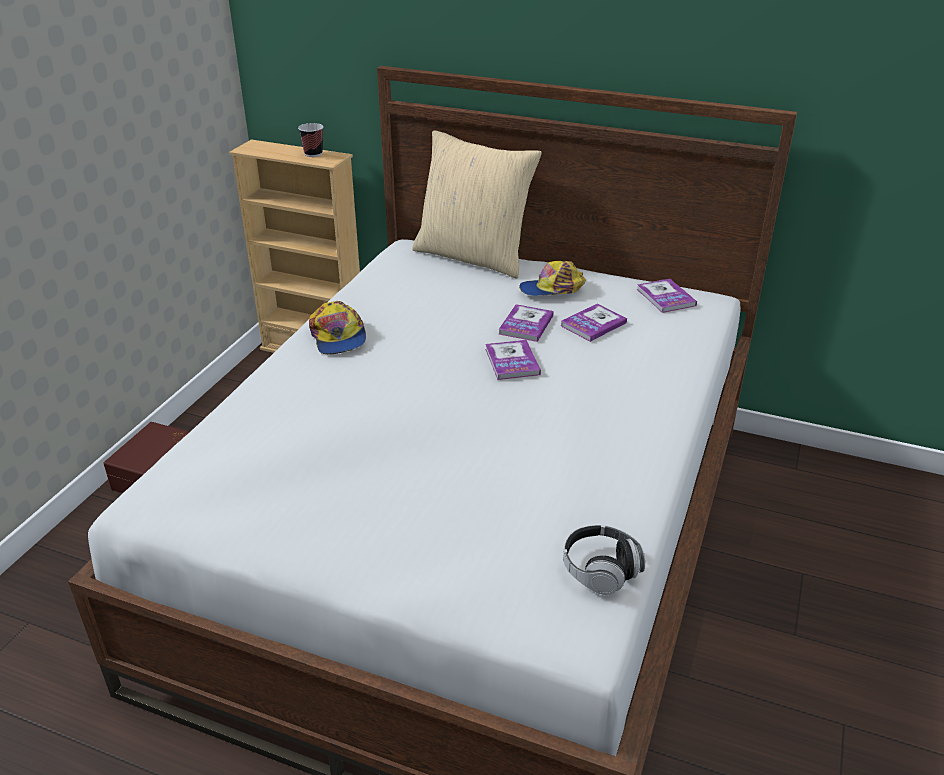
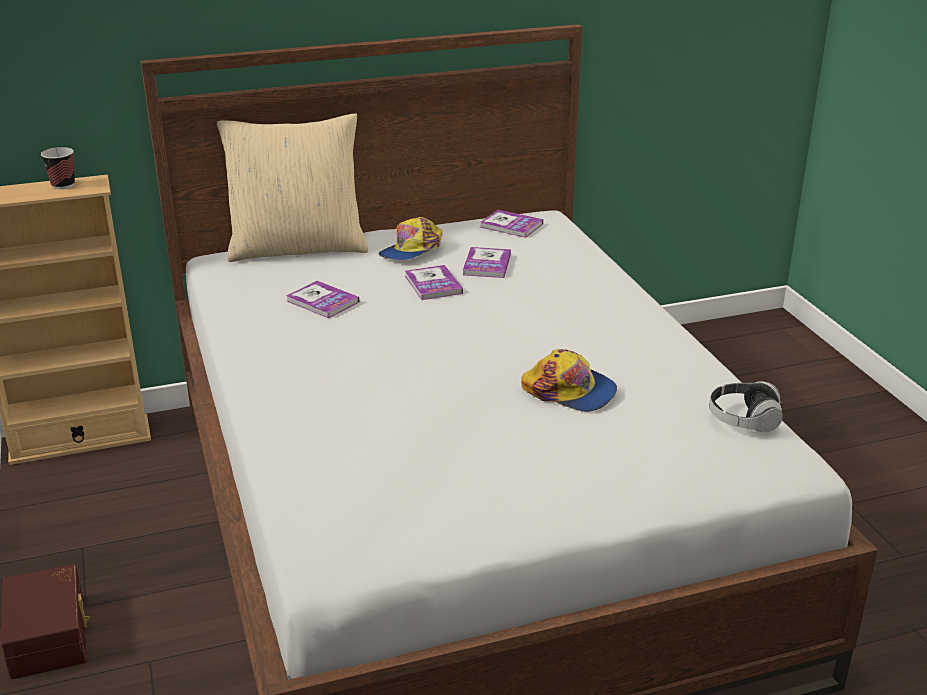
camera: 40 degrees left, 5 degrees down
(338, 337) = (279, 356): cap -> cap (570, 391)
(512, 361) = (467, 315): book -> book (322, 301)

